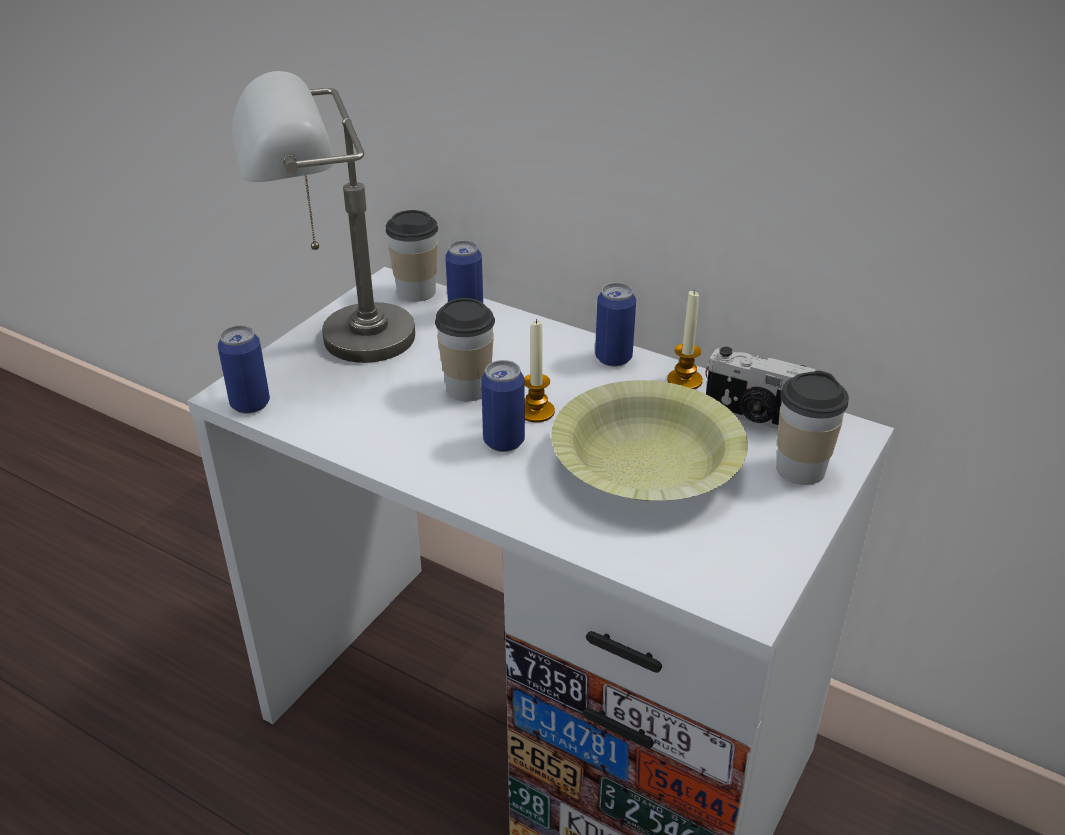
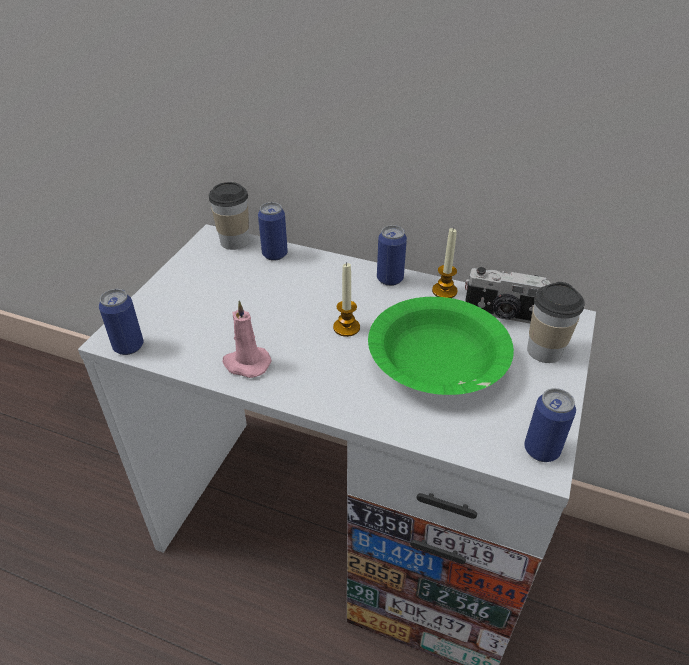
camera: 10 degrees left, 5 degrees up
(337, 344) = (185, 289): grey table lamp -> none
(393, 440) = (246, 363): none -> pink candle
(467, 388) = (291, 315): cup -> none
(504, 441) = (329, 354): can -> can (541, 450)
(646, 465) = (437, 361): yellow bowl -> green bowl

